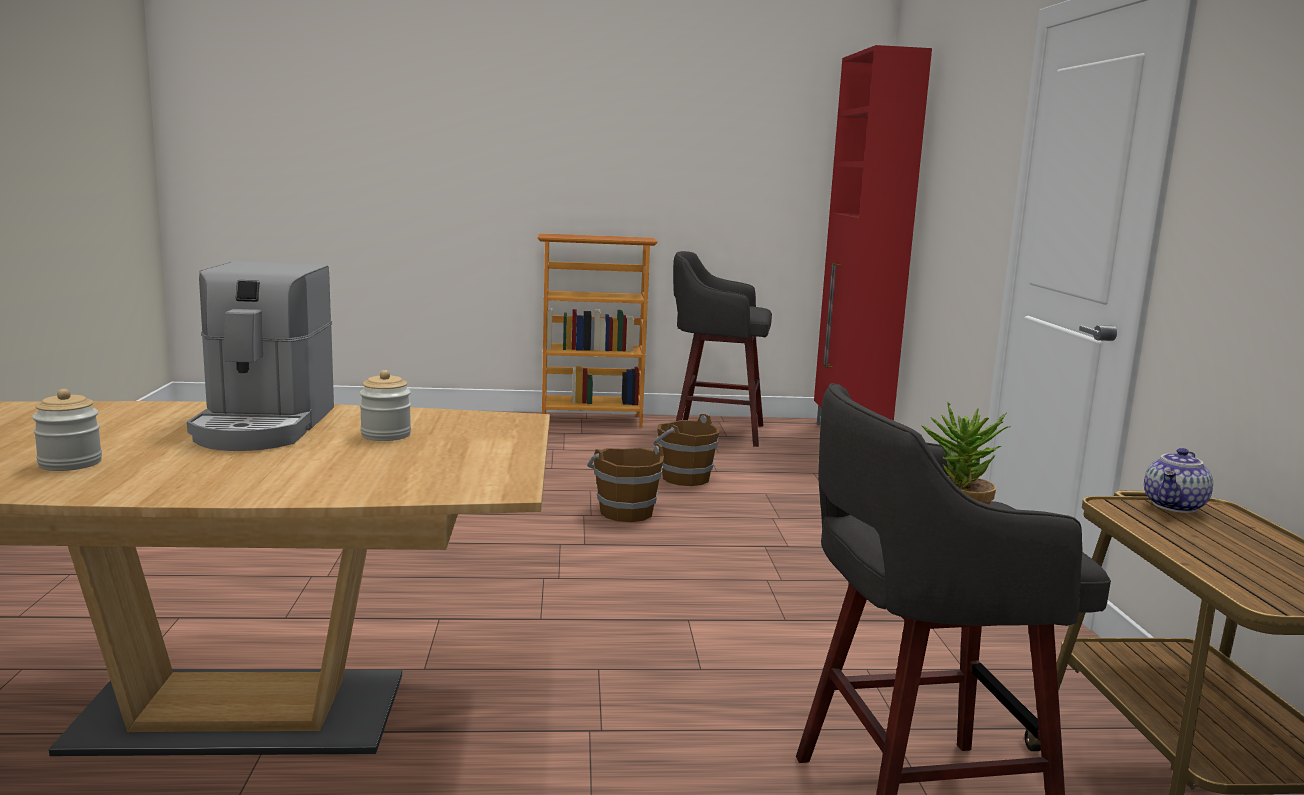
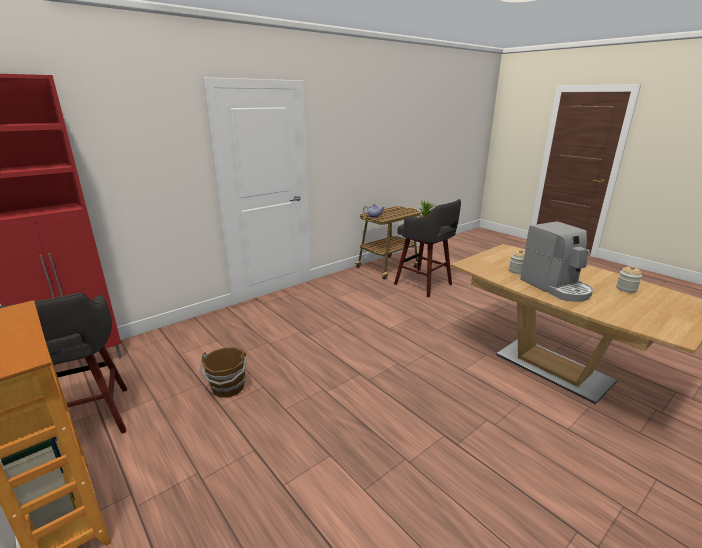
camera: 125 degrees left, 10 degrees up
(264, 426) = (556, 287): coffee machine -> coffee machine turned 105 degrees clockwise
(625, 512) = (307, 382): brown bucket -> none

